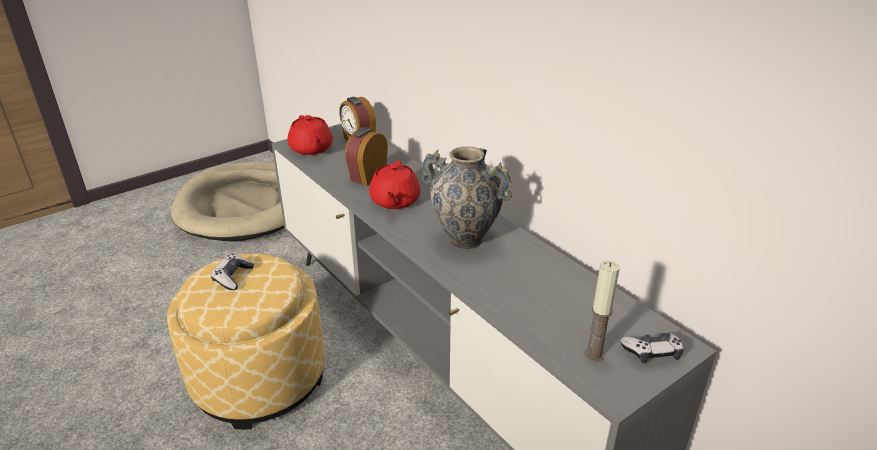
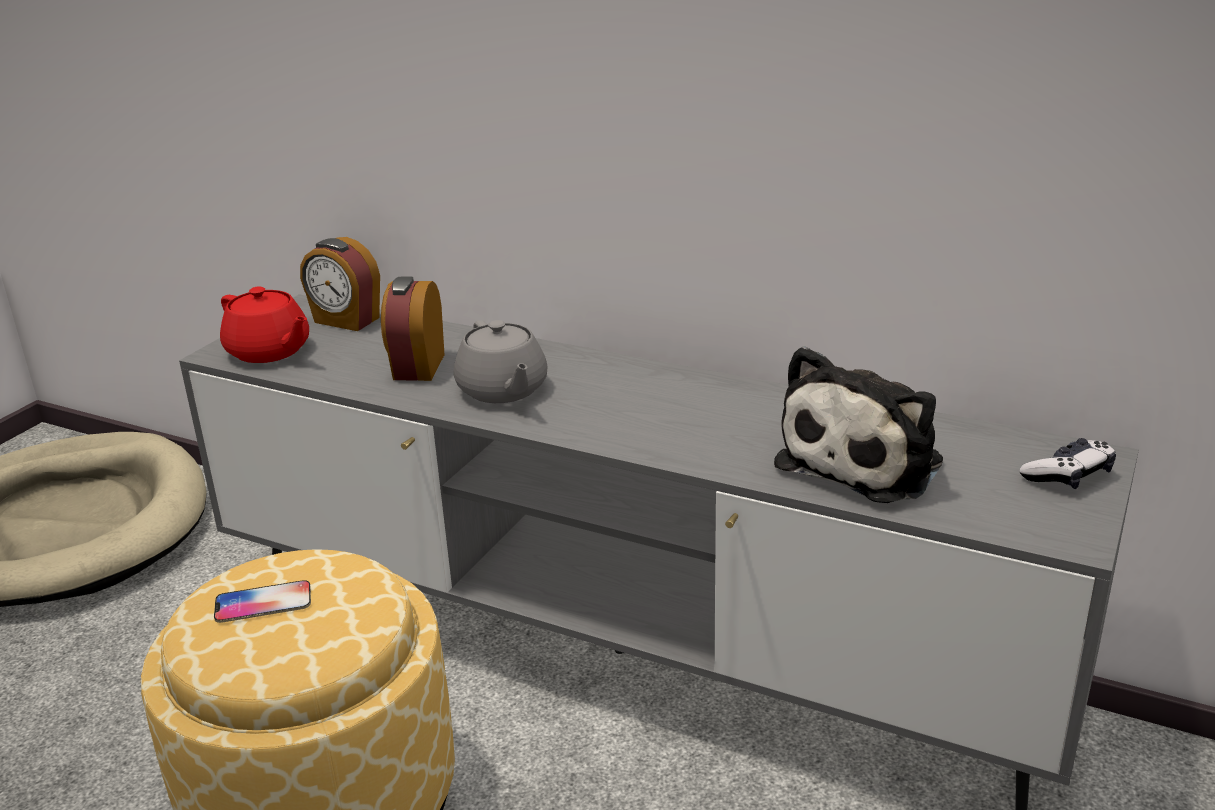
camera: 25 degrees left, 5 degrees down
(233, 277) = (263, 603): game controller -> phone
(394, 201) = (502, 390): red teapot -> grey teapot
(465, 239) = (671, 412): vase -> none
(541, 302) = (866, 461): none -> plush toy
(594, 354) = (1000, 501): candle -> none

